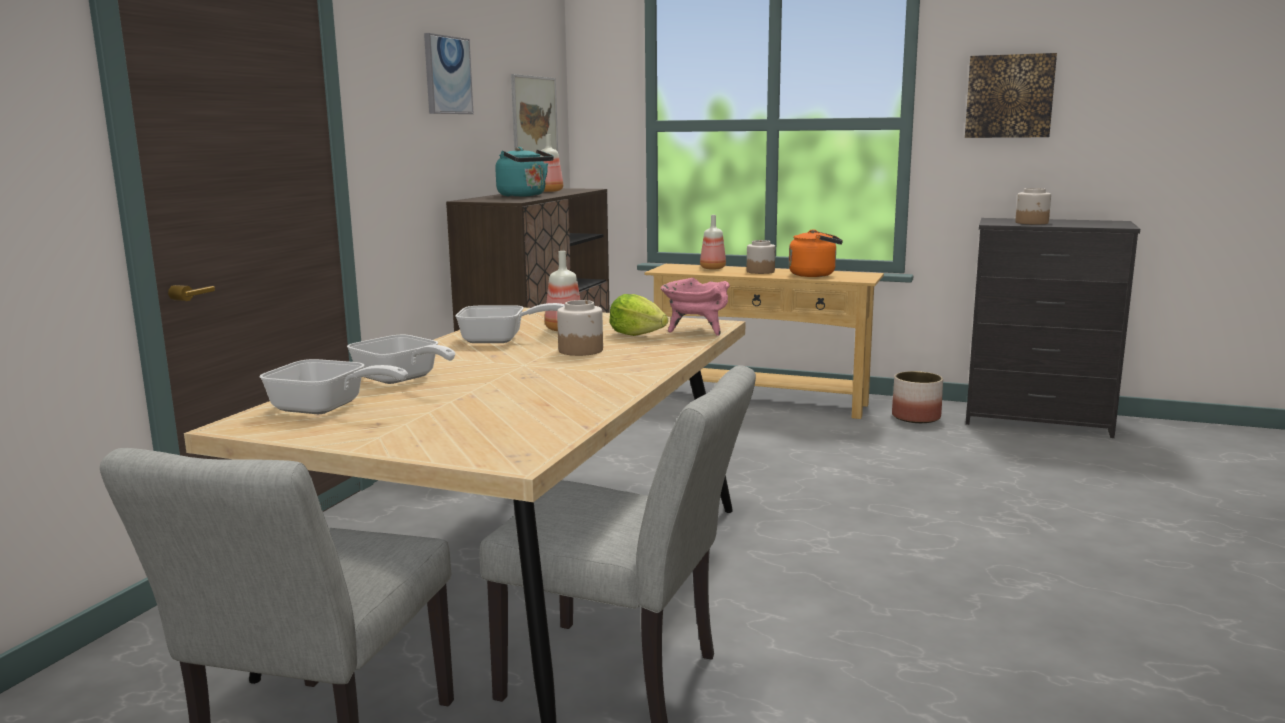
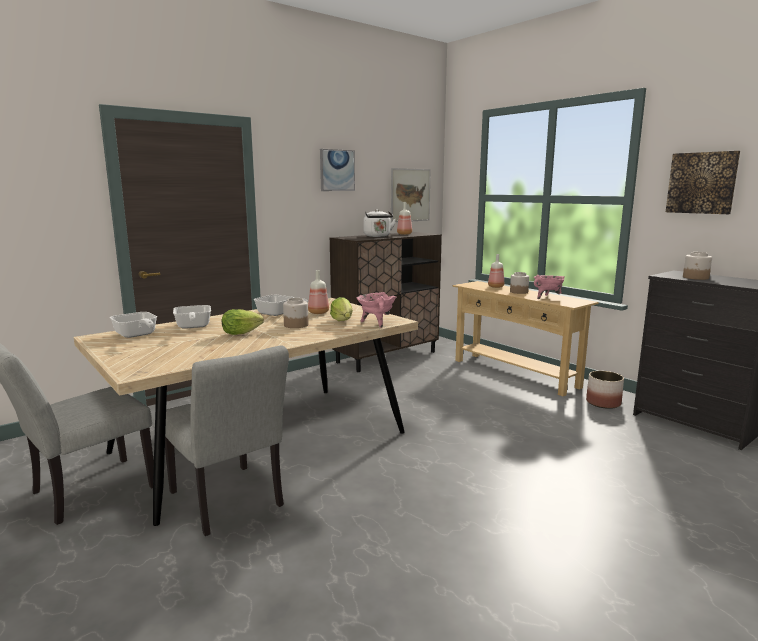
camera: 30 degrees right, 0 degrees up
(521, 374) = (241, 333): none -> lettuce
(524, 196) = (377, 236): turquoise kettle -> white kettle
(815, 275) = (548, 298): orange kettle -> pink cooking pot

